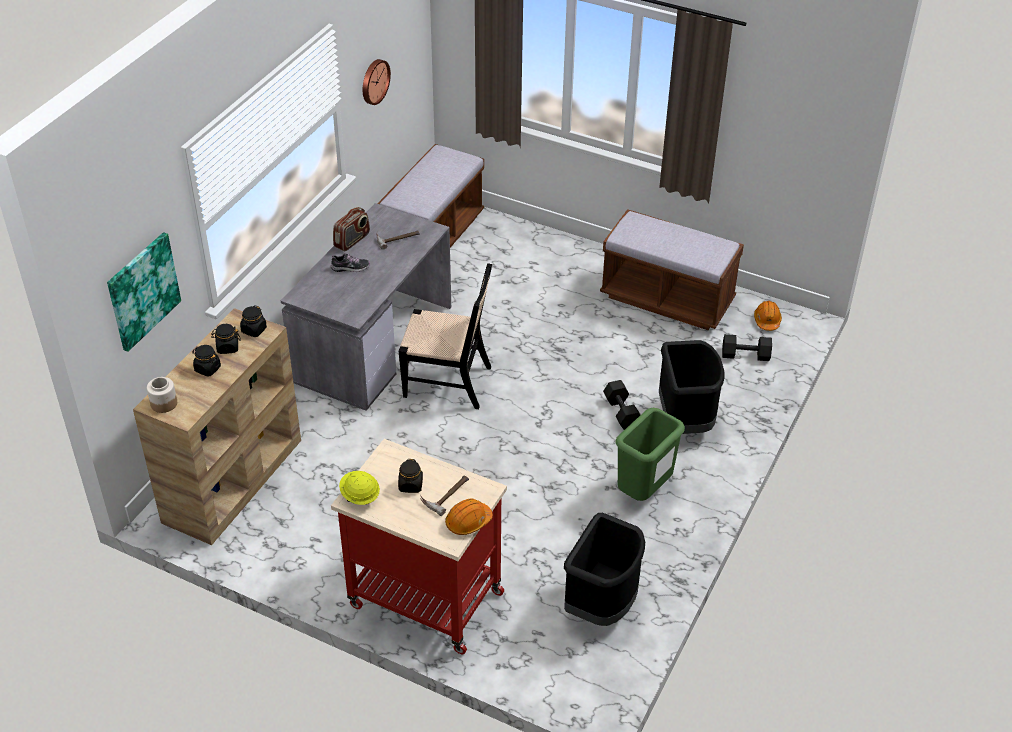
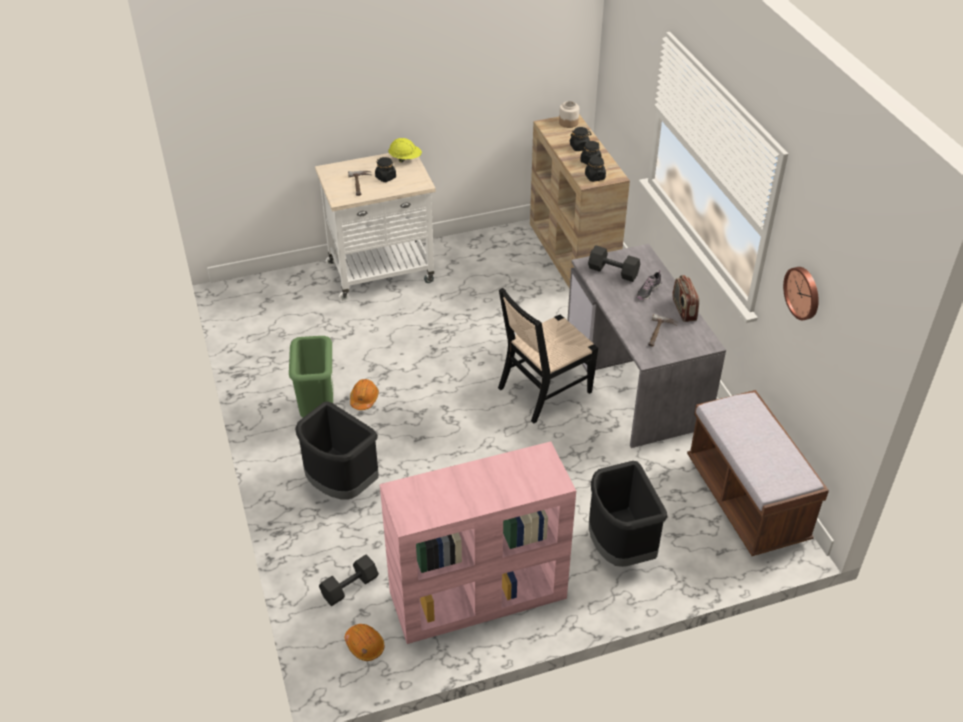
camera: 135 degrees right, 0 degrees up
(142, 291) = (625, 80): picture -> none
(424, 599) = (381, 272): red cart -> white cart
(468, 522) = (330, 181): orange hard hat -> orange hard hat (364, 399)
(602, 605) = (275, 332): black trash can -> black trash can (619, 548)
(622, 413) = (395, 458): black dumbbell -> black dumbbell (612, 272)
(667, 299) = (478, 596): brown bench -> pink bookcase

